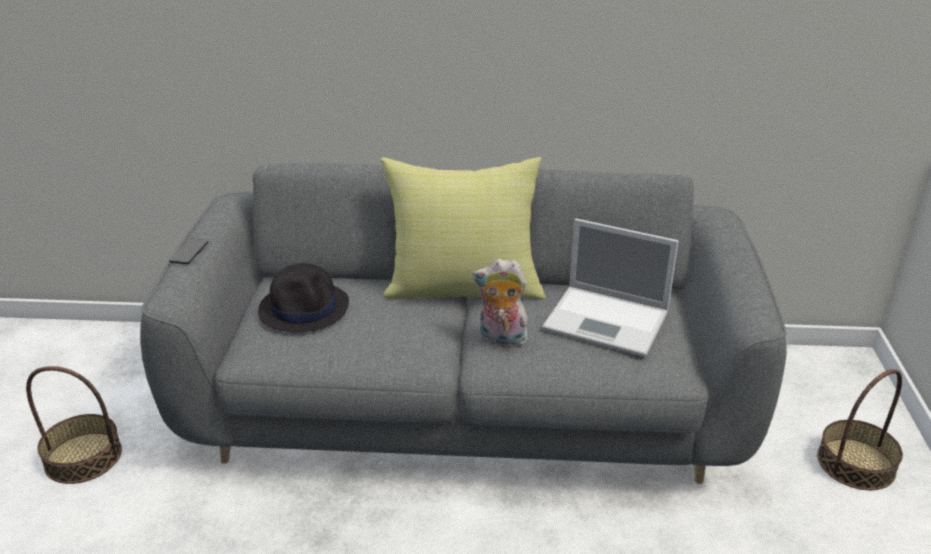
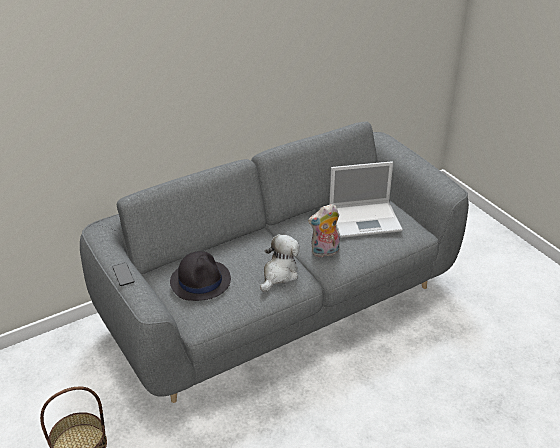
camera: 35 degrees left, 5 degrees up
(409, 341) = (279, 274): none -> plush toy
(464, 287) = (271, 230): yellow pillow -> none
(855, 463) = (480, 246): basket -> none

